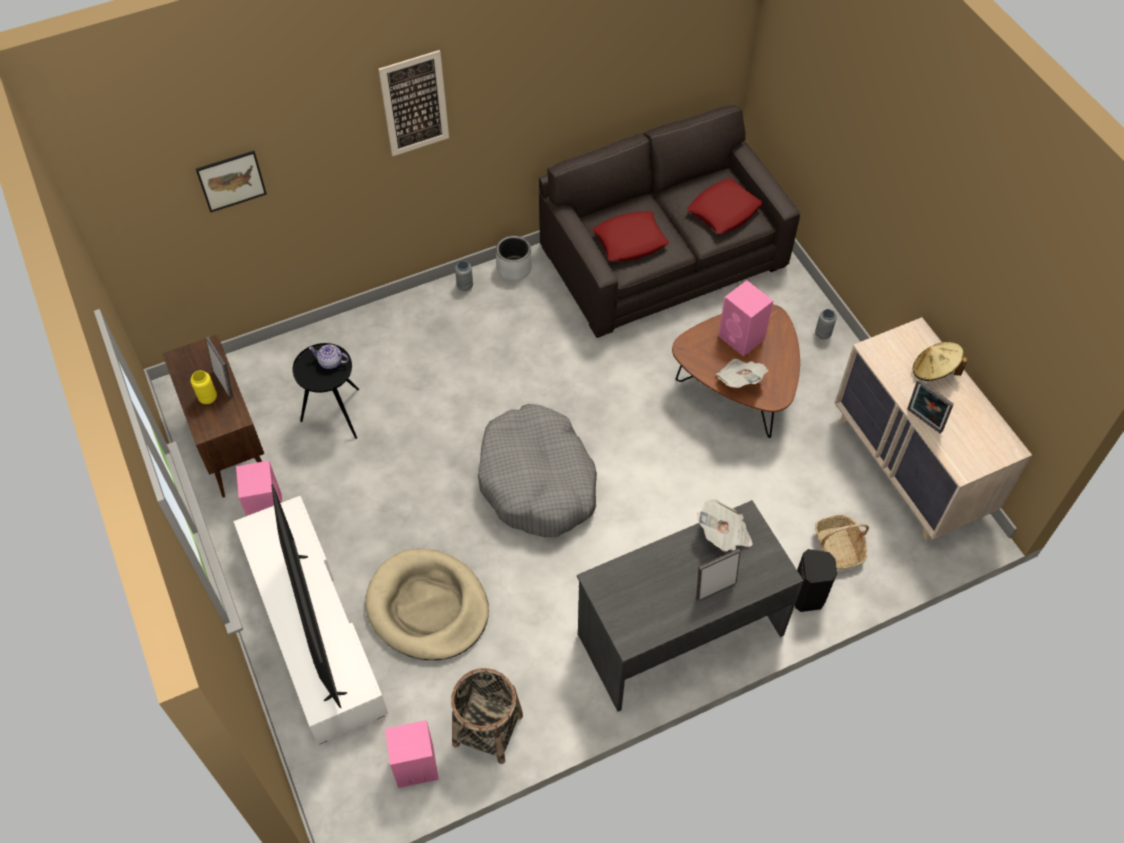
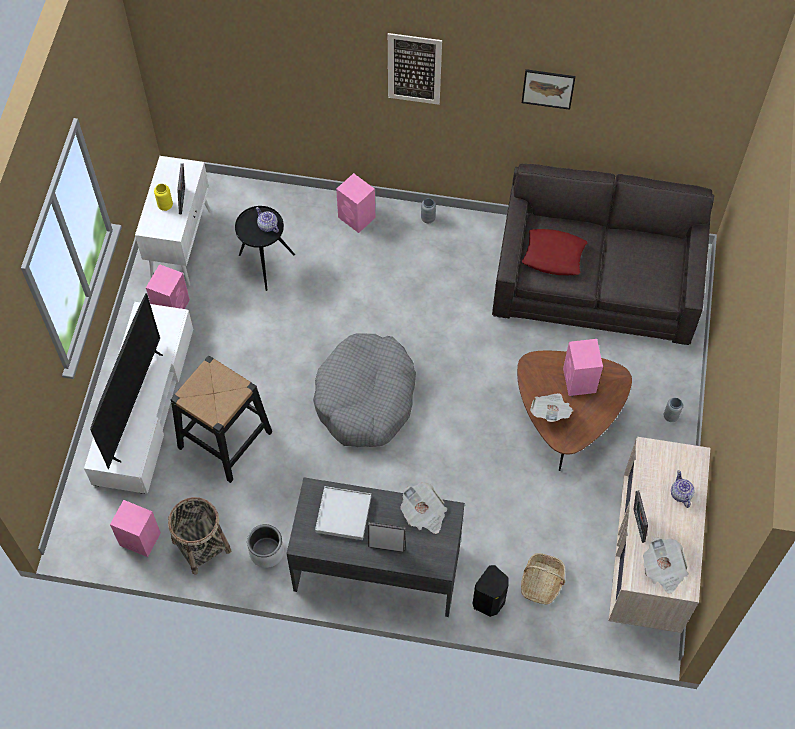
camera: 35 degrees right, 5 degrees up
(230, 444) = (181, 244): brown cabinet -> white cabinet
(231, 180) = (254, 60): picture -> picture (548, 88)
(395, 322) = (357, 218): none -> pink speaker
(427, 607) = (225, 439): beige dog bed -> black stool
(514, 268) = (475, 225): grey planter -> grey planter (267, 551)
(647, 585) = (343, 514): none -> white tray
(724, 211) = (647, 272): red pillow -> none
(934, 371) = (680, 494): beige hat -> teapot
(979, 446) = (663, 570): none -> newspaper

